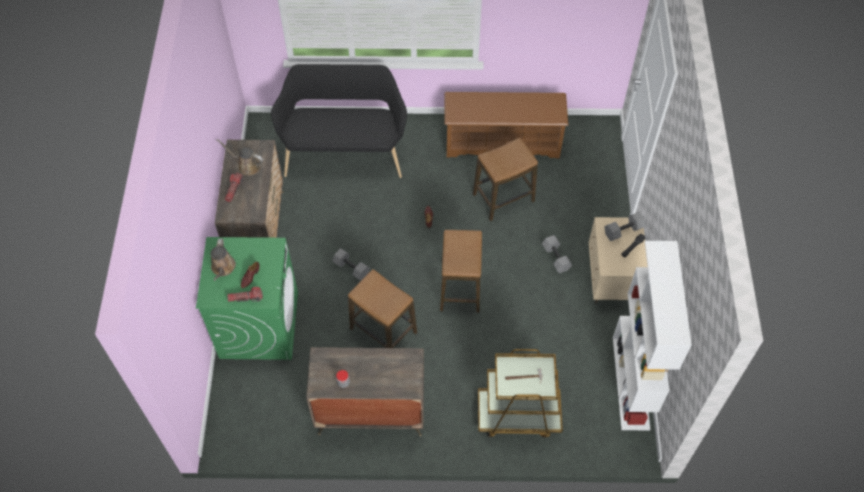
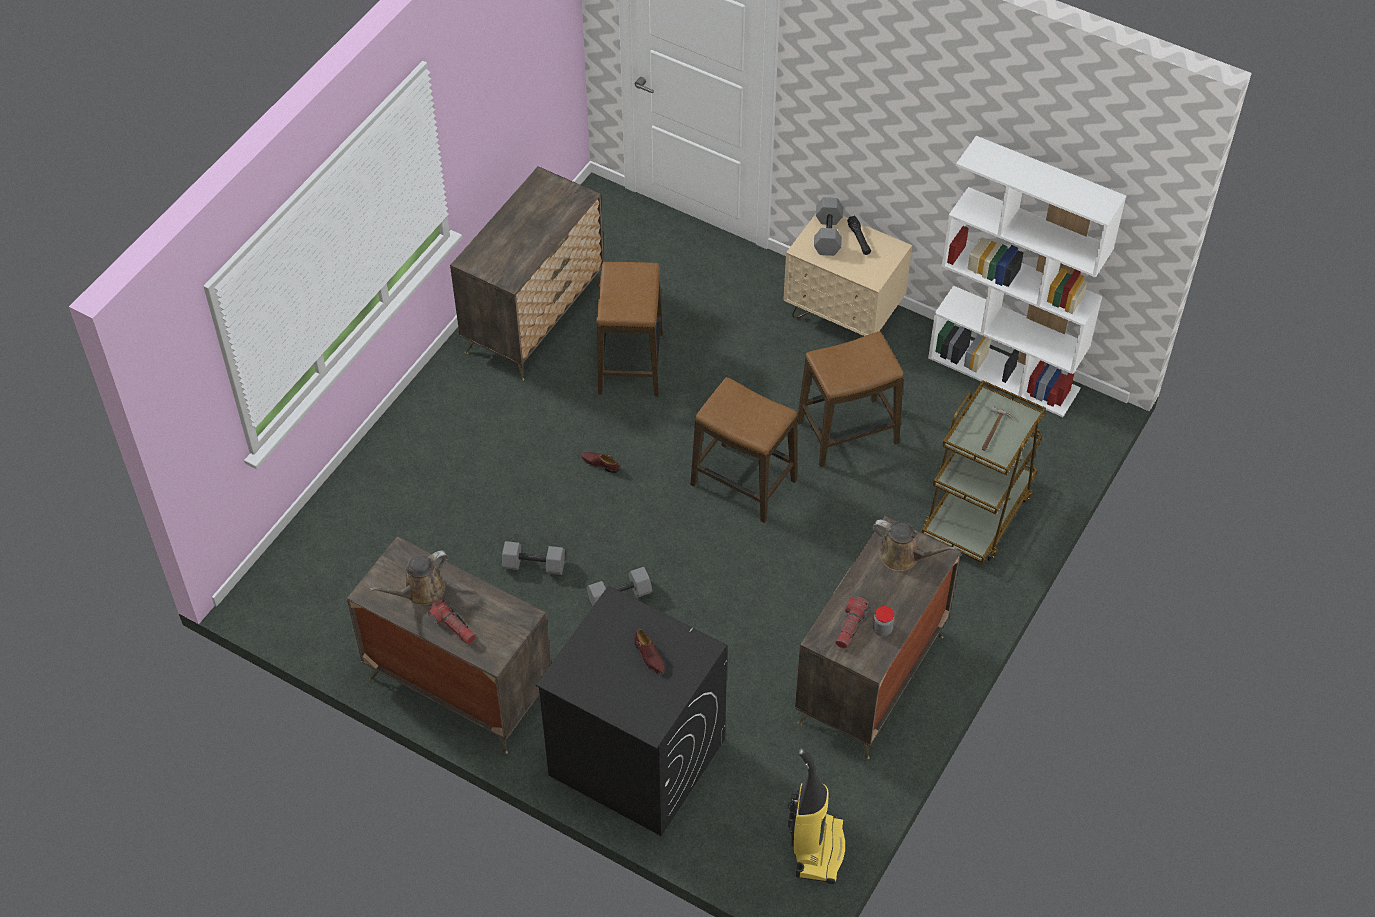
camera: 60 degrees left, 5 degrees down
(223, 268) = (609, 684): brown watering can -> brown watering can (903, 556)
(245, 298) = (682, 676): flashlight -> flashlight (850, 626)
(249, 435) = (817, 848): none -> vacuum cleaner
(259, 324) = (635, 757): green washing machine -> black washing machine
(344, 152) = (402, 512): black bench -> none
(383, 331) = (752, 604): stool -> stool (848, 432)
(502, 142) = (535, 318): brown shoe rack -> dresser
(555, 258) = (768, 356): grey dumbbell -> grey dumbbell (533, 566)

